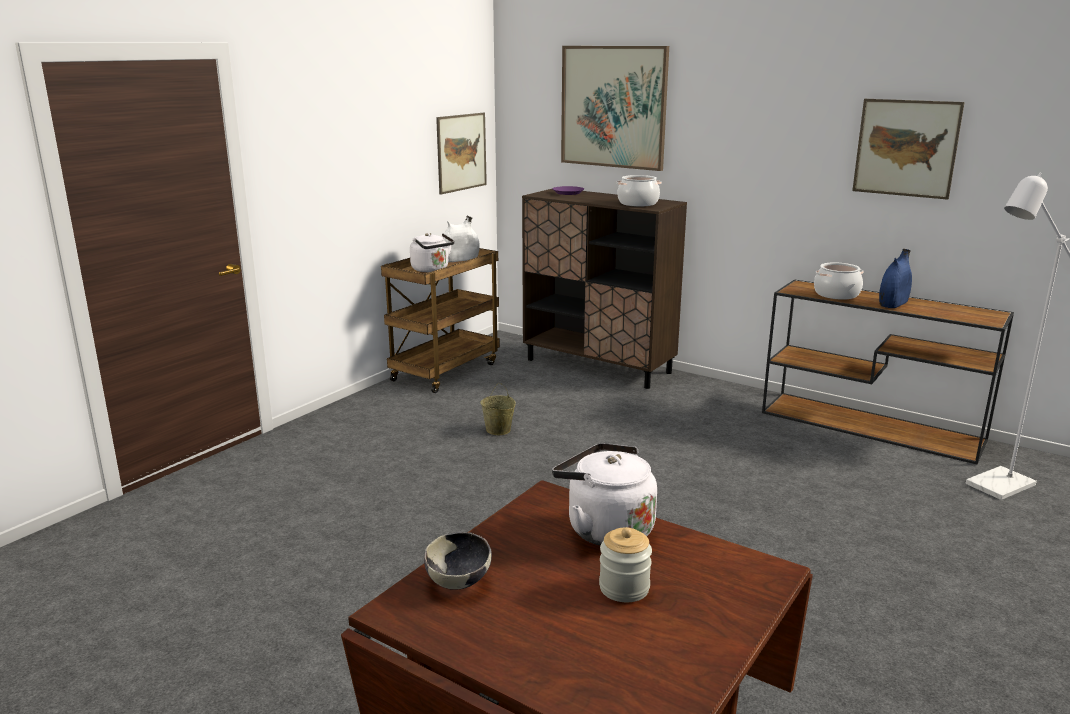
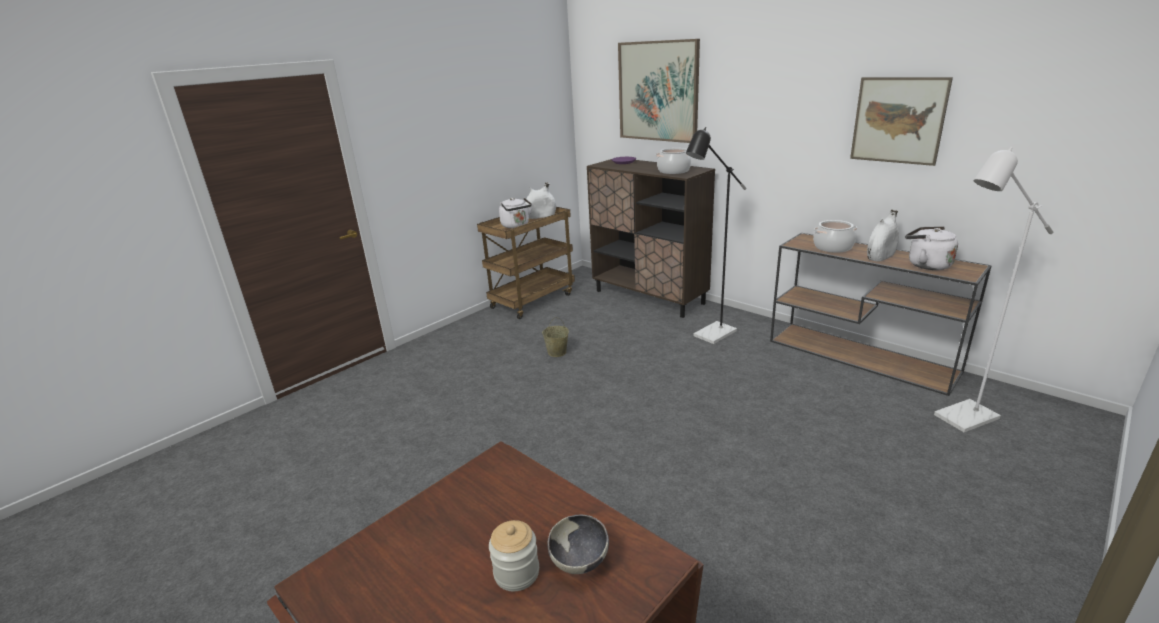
camera: 10 degrees right, 5 degrees up
(459, 582) = (380, 554): bowl -> bowl (580, 561)
(461, 152) = (544, 132): picture -> none
(605, 529) = (529, 500): white kettle -> white kettle (926, 265)
(688, 408) = (710, 336): none -> black floor lamp
(893, 303) = (880, 256): blue vase -> white vase

